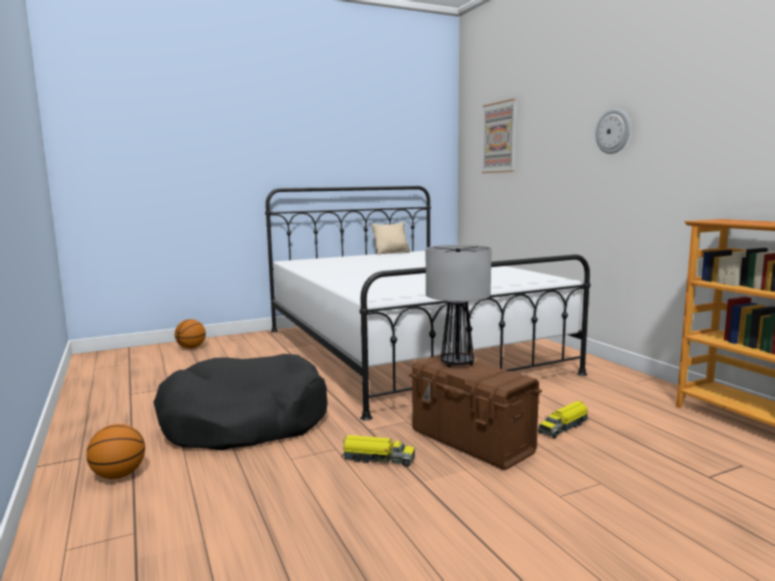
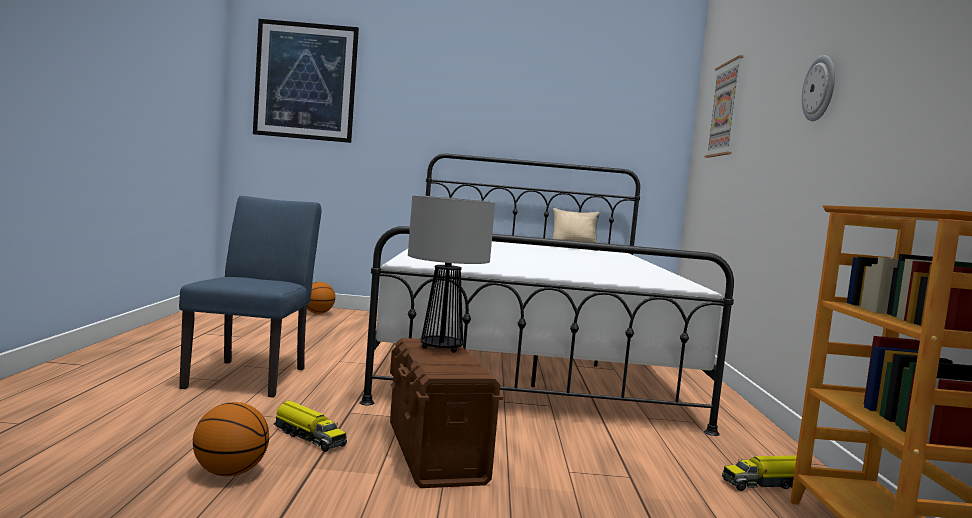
camera: 25 degrees right, 5 degrees down
(118, 475) = (85, 383): basketball -> basketball (229, 472)
(133, 131) = (305, 81): none -> picture
(244, 421) = (252, 375): black dog bed -> blue chair
(563, 427) = (576, 473): toy truck -> toy truck (767, 484)

